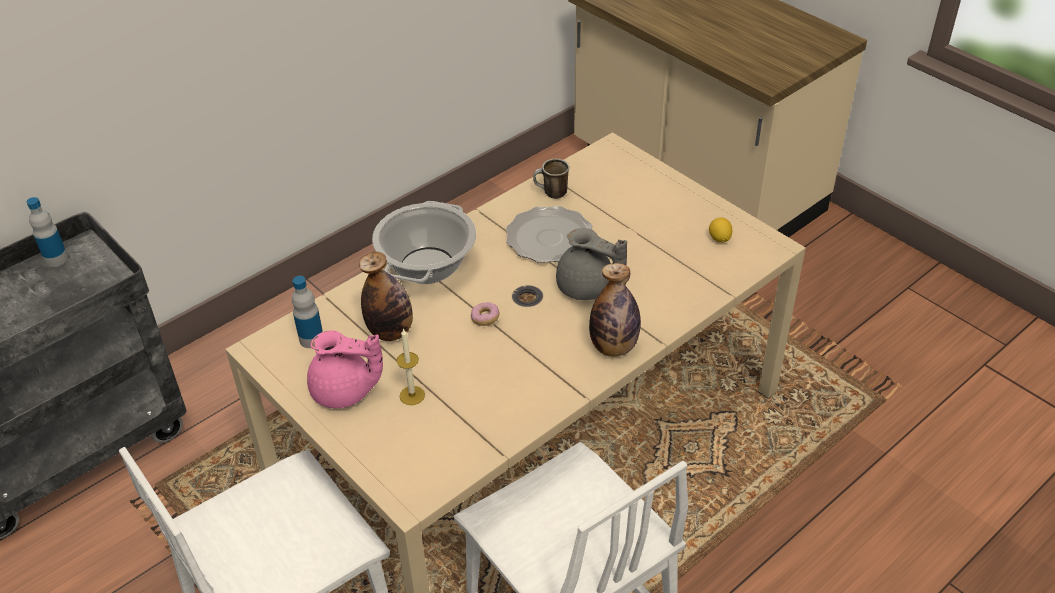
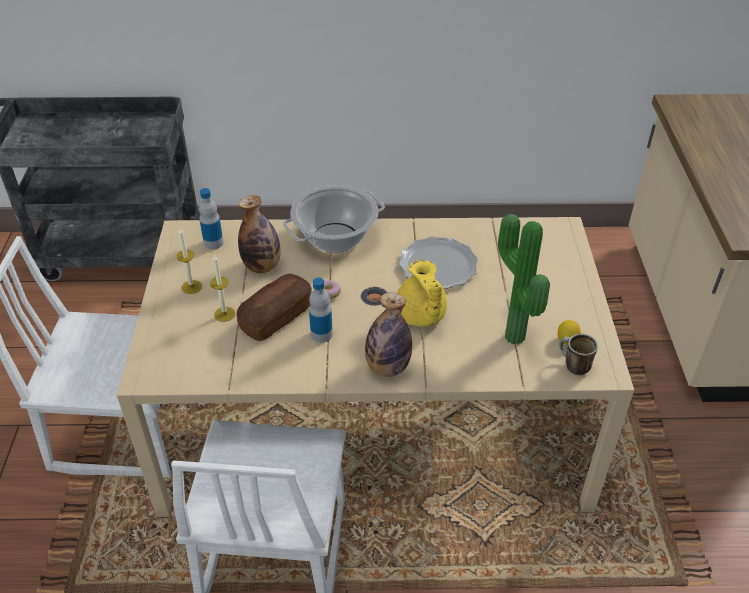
camera: 40 degrees right, 0 degrees up
(56, 259) = (145, 120): bottle -> bottle (321, 334)
(345, 392) = (191, 287): pink teapot -> candle
(465, 367) = (276, 317): none -> bread
(551, 194) = (478, 236): mug -> mug (572, 366)
(587, 288) = (421, 316): grey teapot -> yellow teapot
(678, 263) = (511, 338): none -> potted plant

